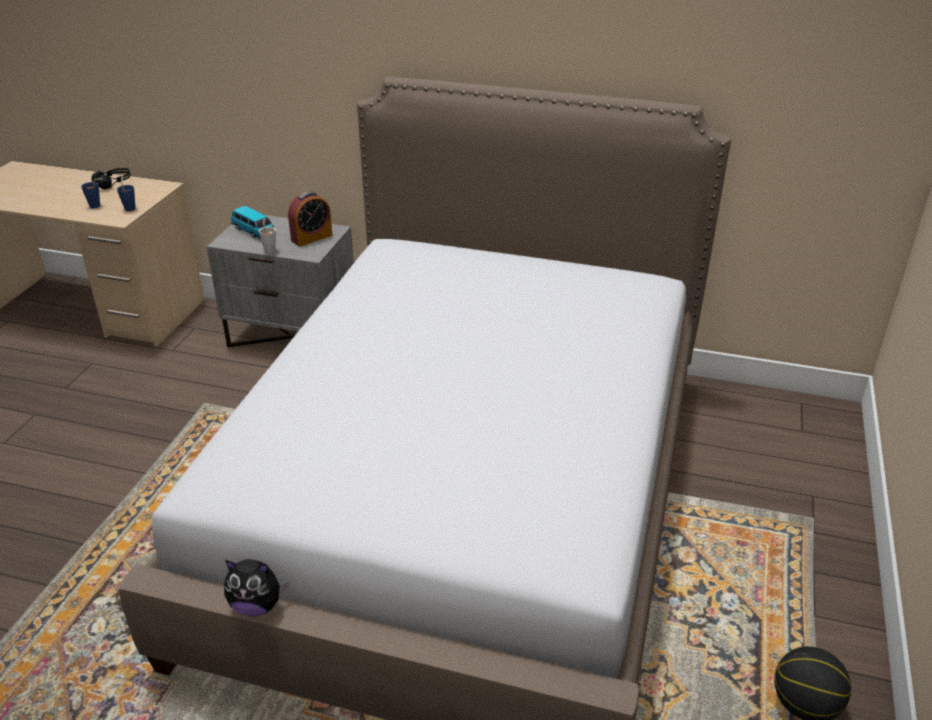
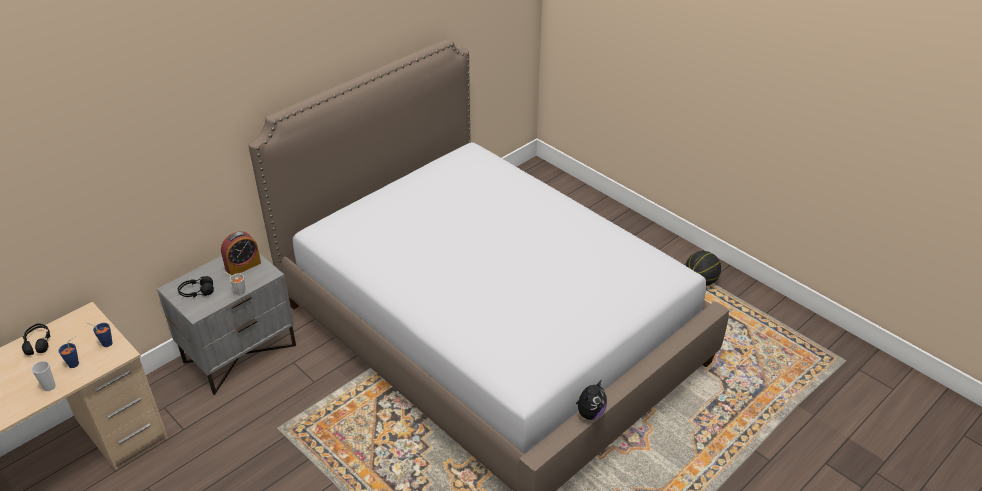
camera: 60 degrees left, 5 degrees up
(61, 207) = (49, 387): none -> cup
(253, 231) = (197, 292): toy car -> black headphones
(311, 238) = (243, 266): alarm clock -> alarm clock turned 60 degrees clockwise

